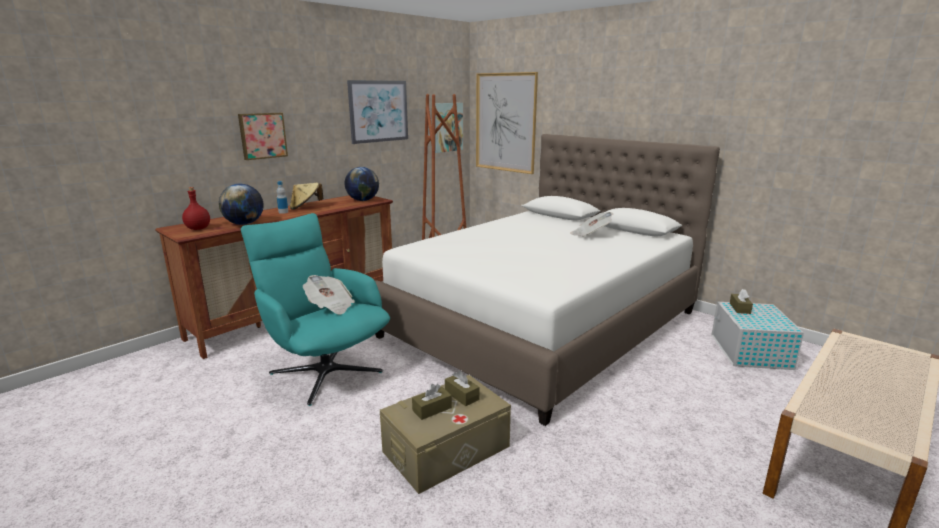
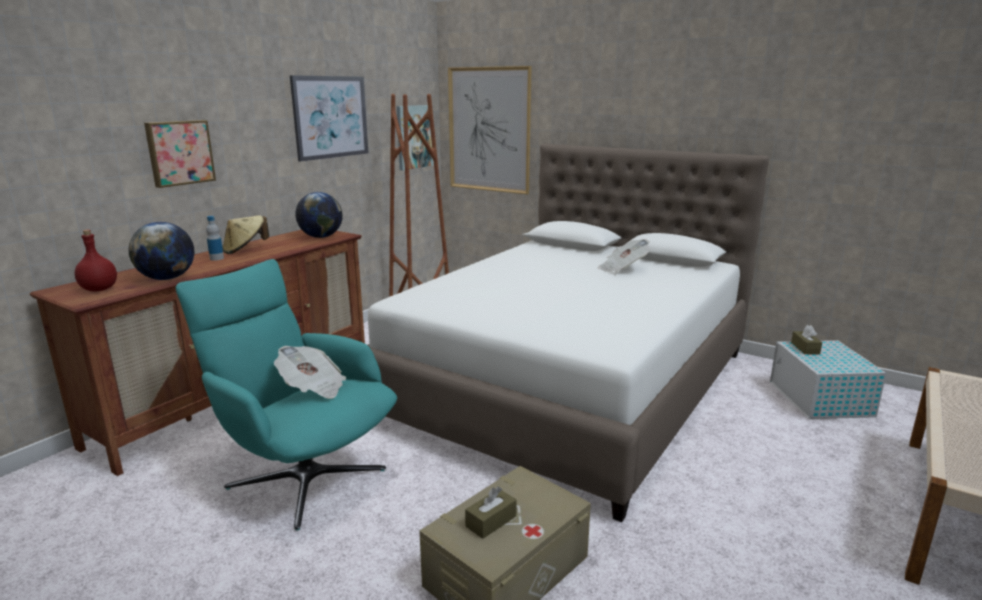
camera: 10 degrees left, 0 degrees up
(462, 395) = (523, 496): brown tissue box -> none

